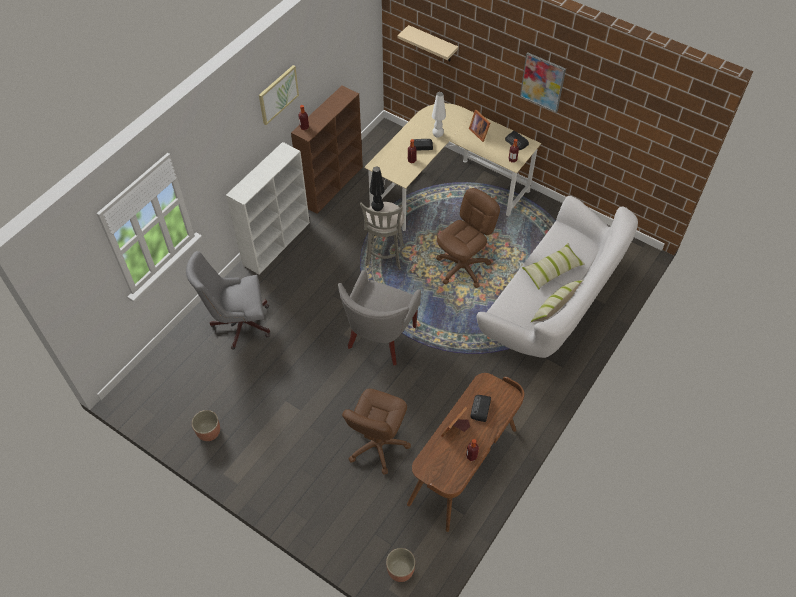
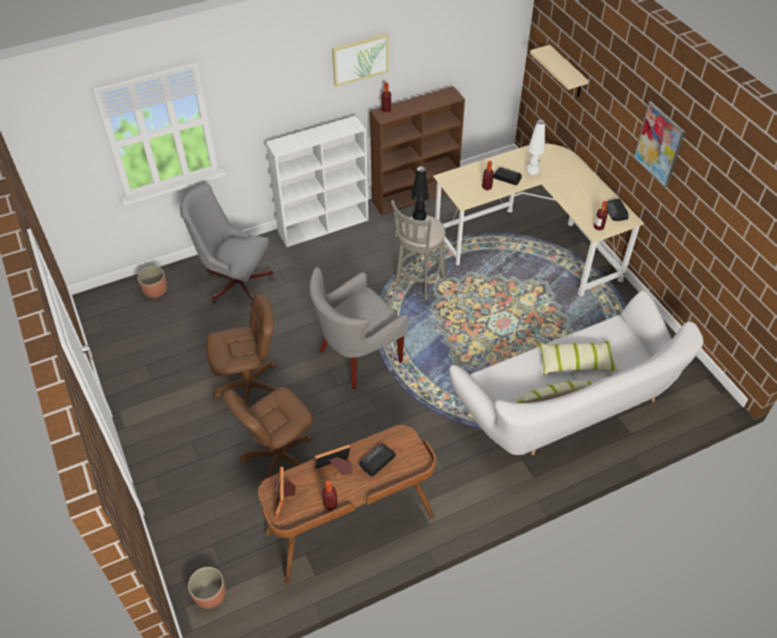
camera: 30 degrees right, 5 degrees down
(208, 432) = (136, 367): planter -> planter (155, 291)
(463, 268) = (493, 326): brown office chair -> brown office chair (250, 388)
(479, 132) = (580, 187): picture frame -> picture frame (283, 499)

